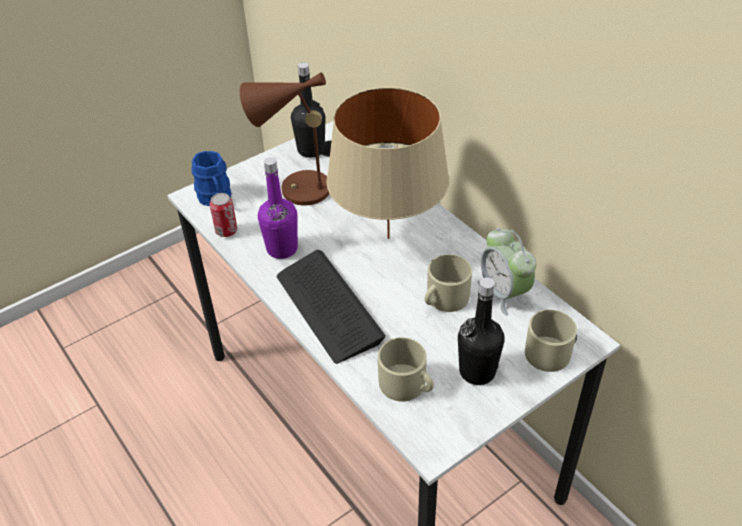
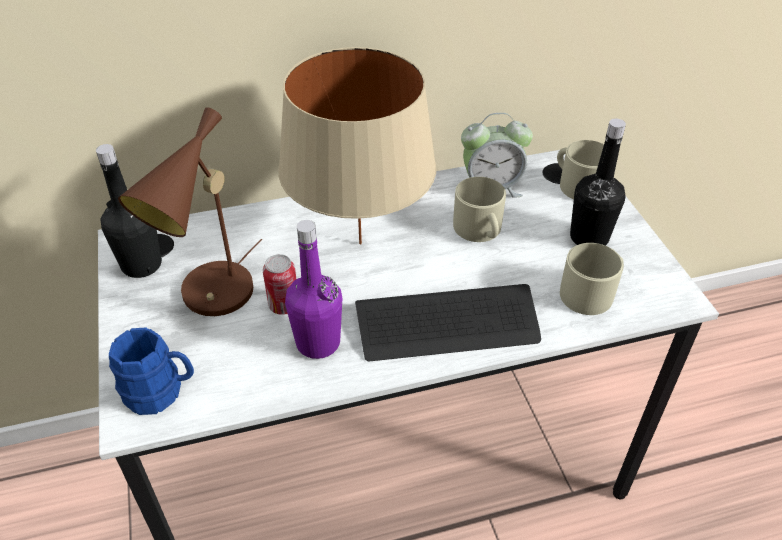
camera: 70 degrees left, 0 degrees up
(226, 231) = (242, 395): can -> can (284, 305)

